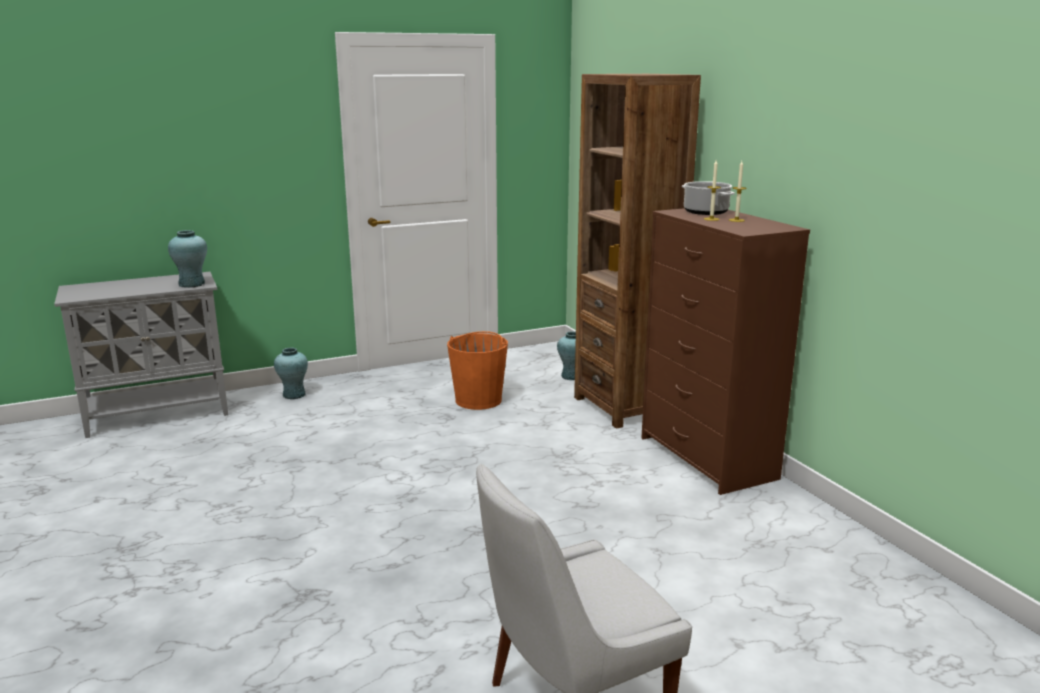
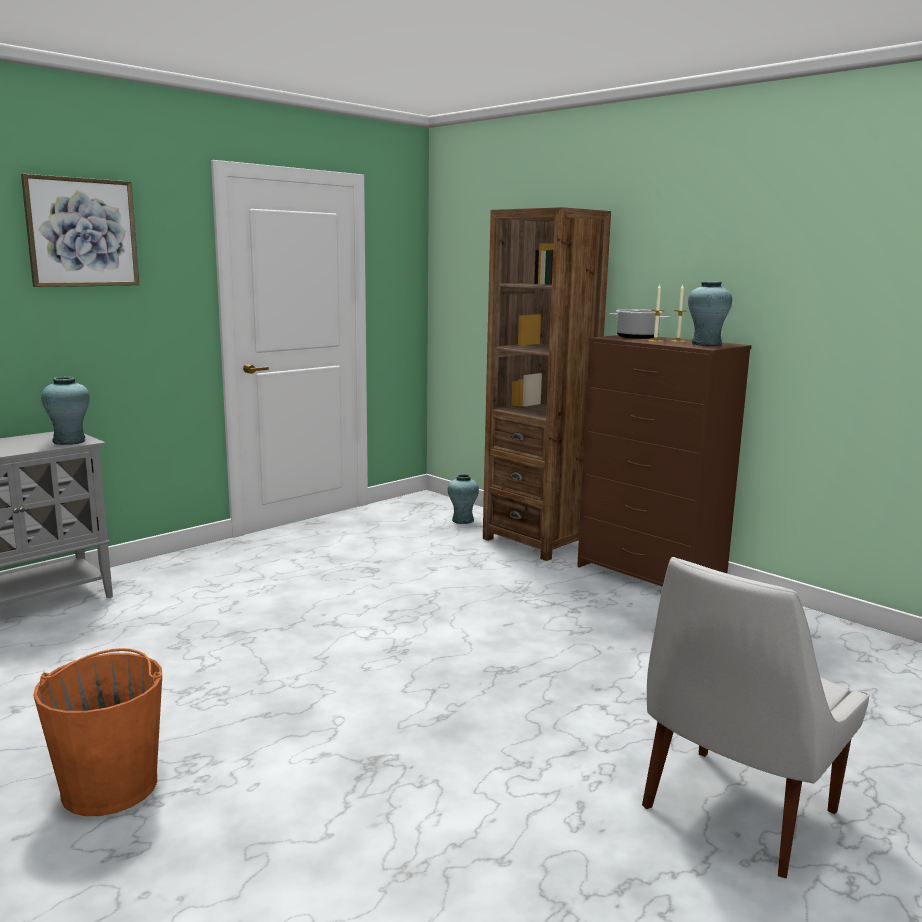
camera: 20 degrees left, 5 degrees down
(215, 104) = (82, 232): none -> picture
(294, 395) = (177, 568): turquoise vase -> turquoise vase (706, 344)
(479, 400) = (389, 551): orange bucket -> orange bucket (110, 786)

